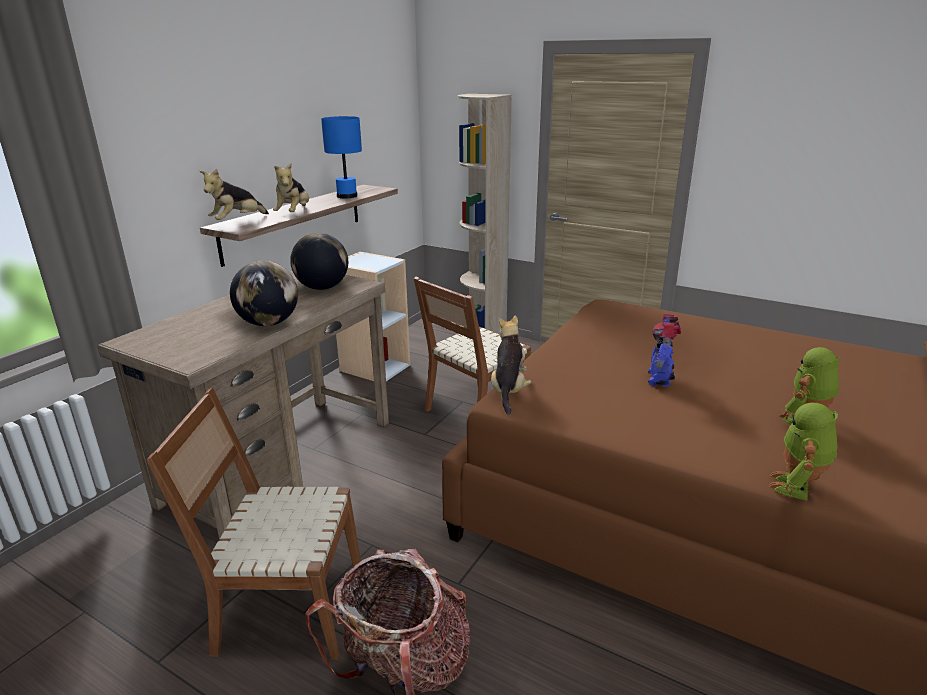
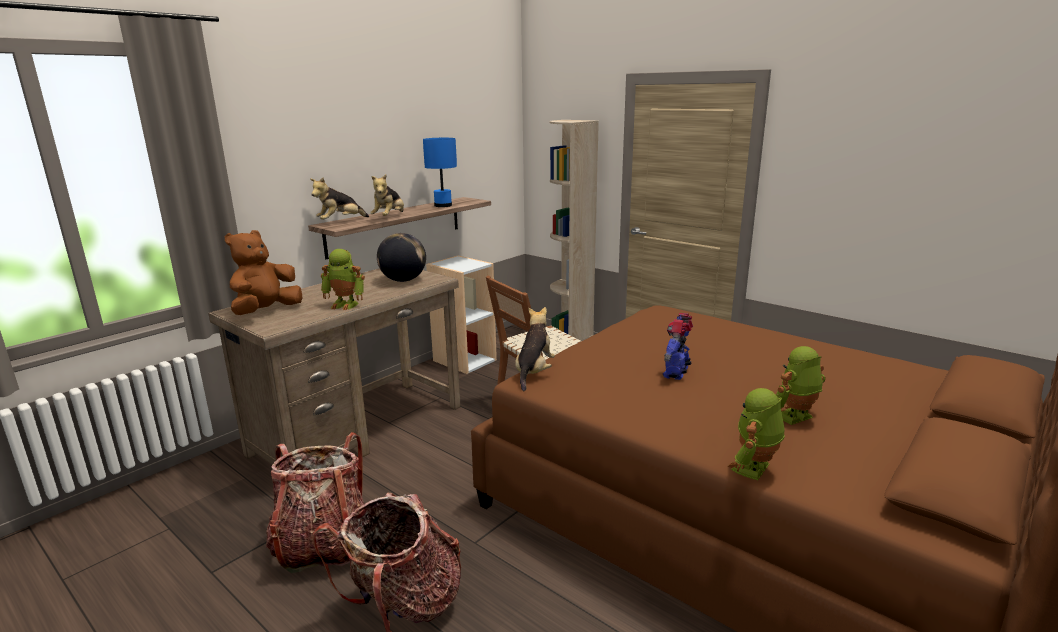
camera: 10 degrees right, 5 degrees down
(173, 338) = (266, 311): none -> brown plush toy
(269, 323) = (346, 304): globe -> toy robot
(284, 609) = (322, 545): chair -> backpack

